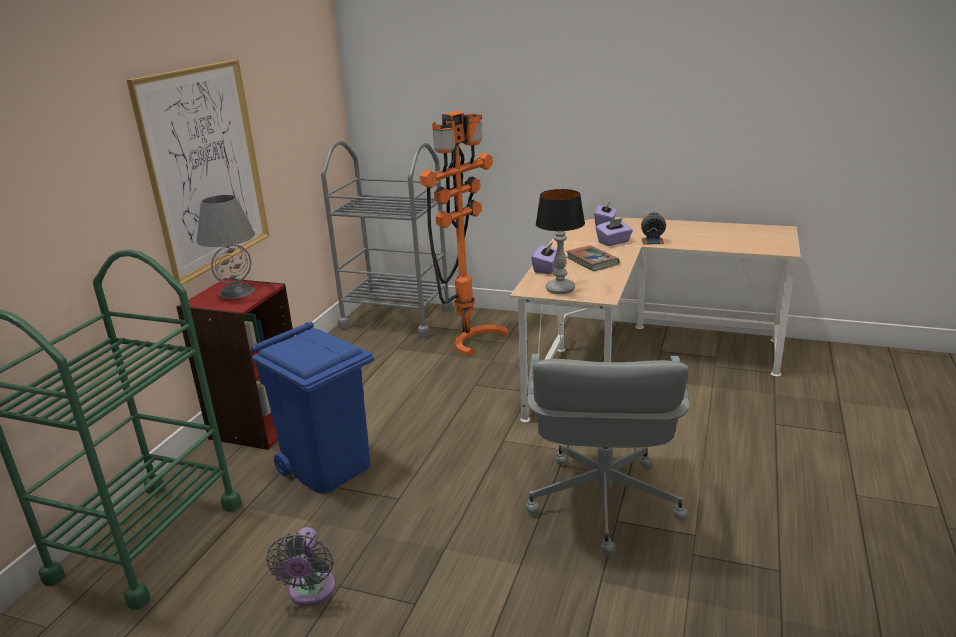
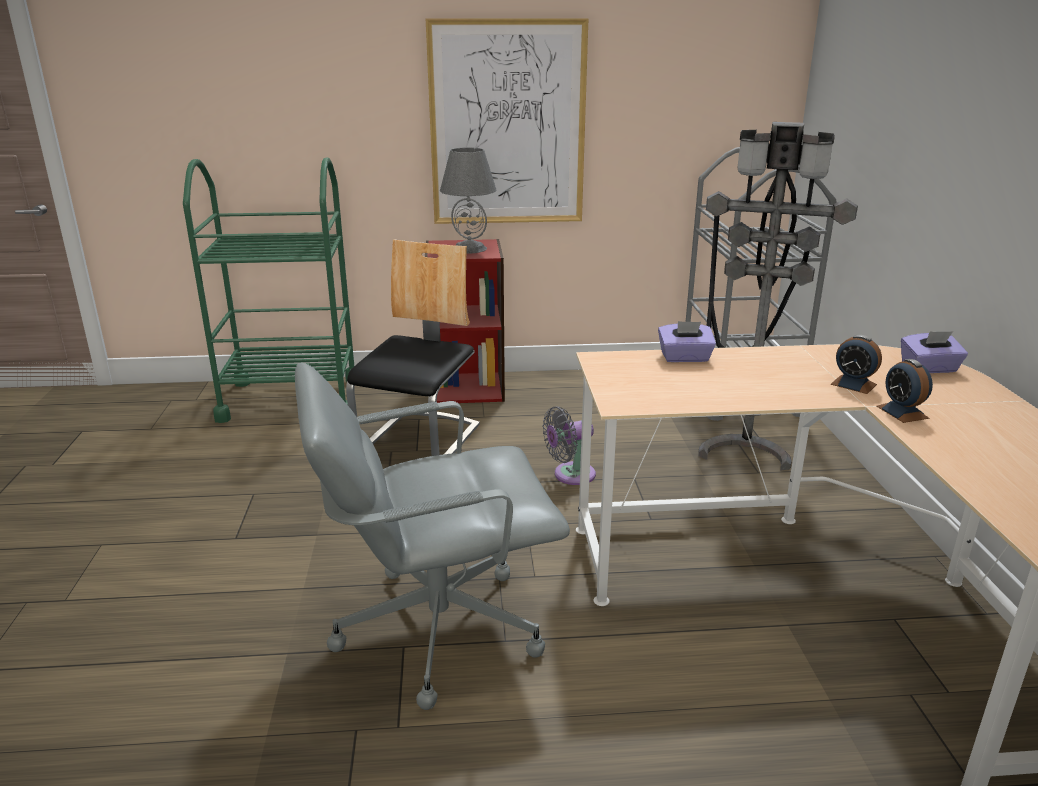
camera: 65 degrees right, 0 degrees up
(311, 592) = (243, 483): grey fan -> grey fan (570, 475)
(328, 467) = (420, 439): blue trash can -> chair
(469, 337) = (745, 446): orange floor lamp -> grey floor lamp
(560, 290) = (617, 375): table lamp -> none
(592, 261) = (747, 380): book -> none
(614, 242) = (853, 384): purple tissue box -> alarm clock

